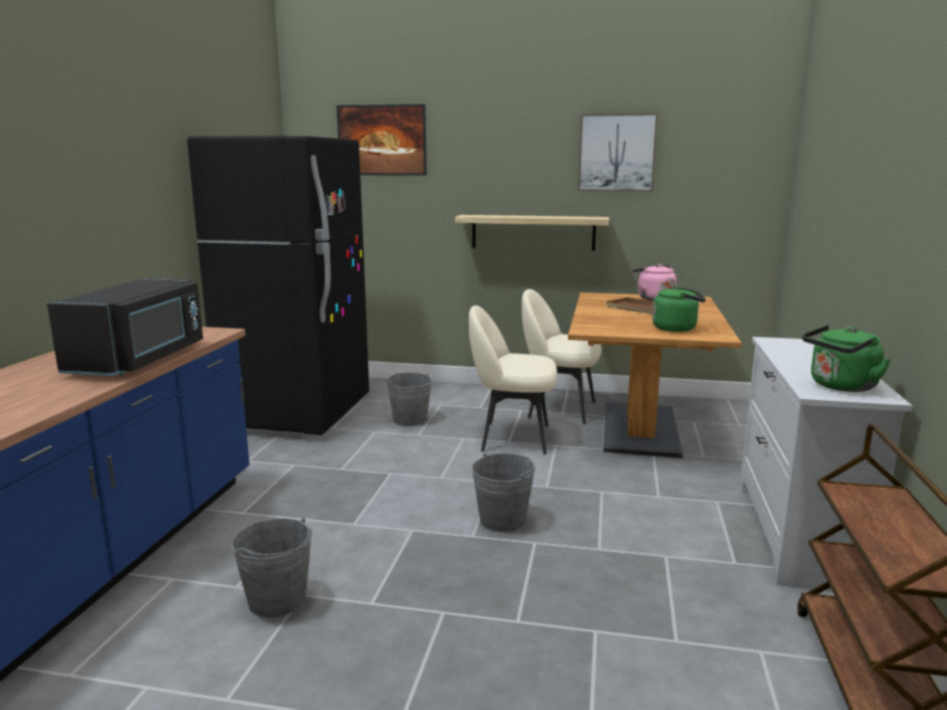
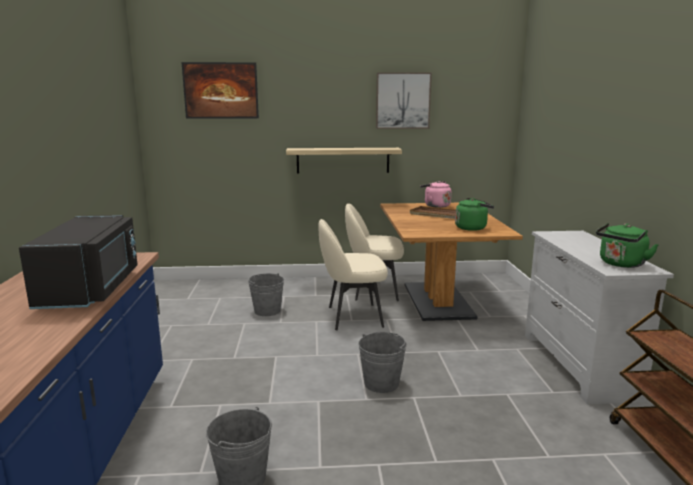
camera: 15 degrees left, 0 degrees up
(299, 414) = (173, 315): black fridge -> none

